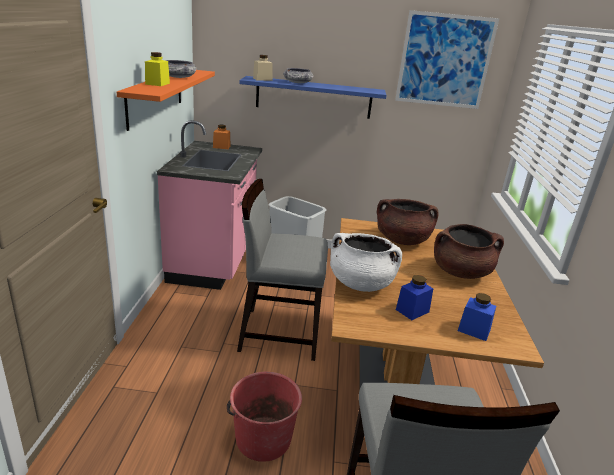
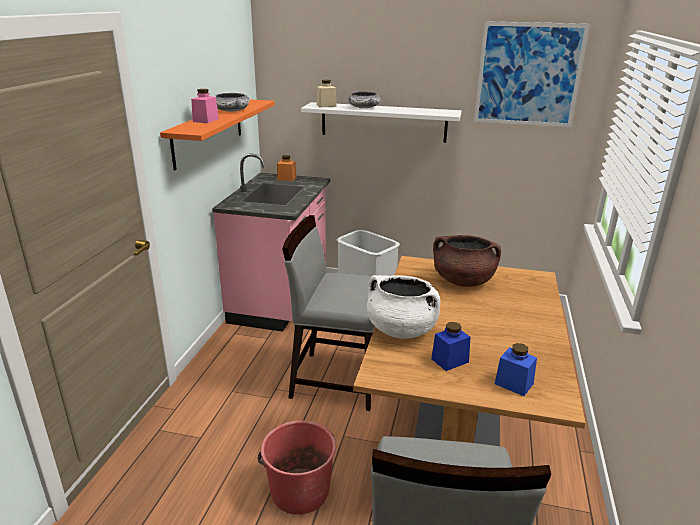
camera: 10 degrees right, 0 degrees up
(157, 84) = (205, 120): yellow jar -> pink jar
(313, 97) = (383, 122): blue shelf -> white shelf
(461, 272) = (520, 318): brown cooking pot -> none

